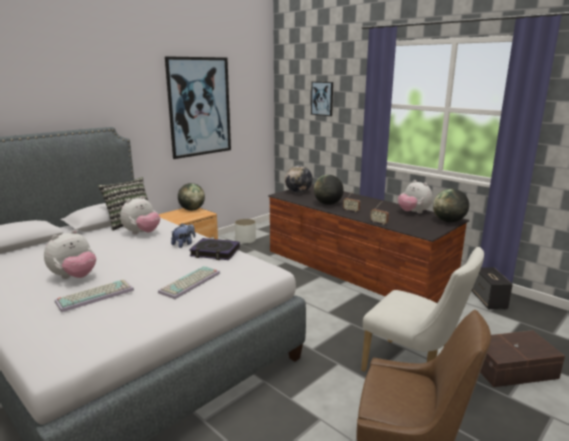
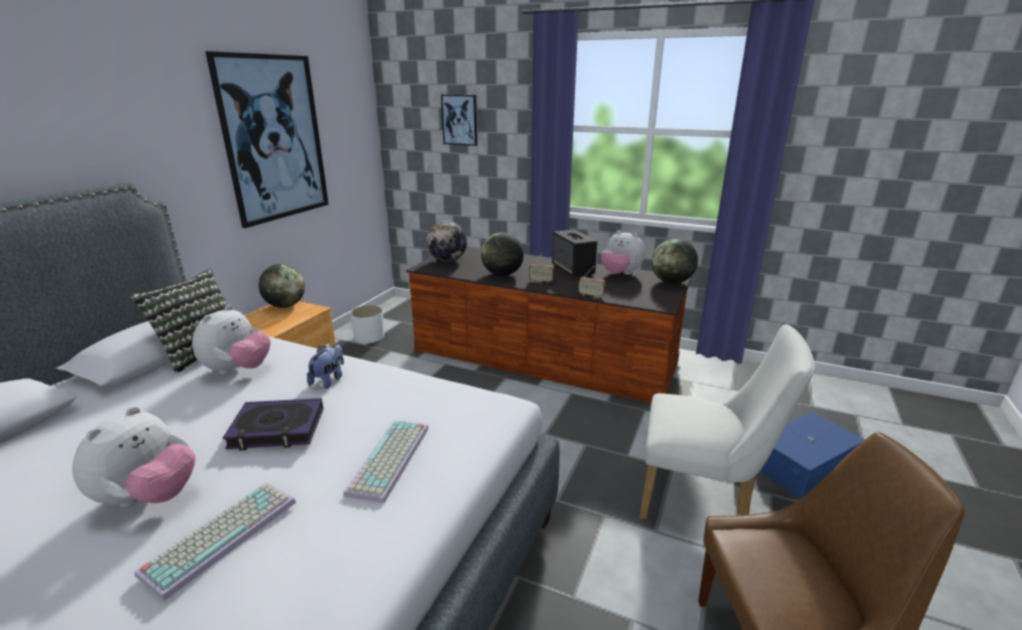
camera: 20 degrees left, 5 degrees up
(215, 252) = (393, 387): book -> book (277, 429)
(489, 300) = (722, 375): speaker -> speaker (573, 269)
(513, 369) = (805, 466): brown storage box -> blue storage box

